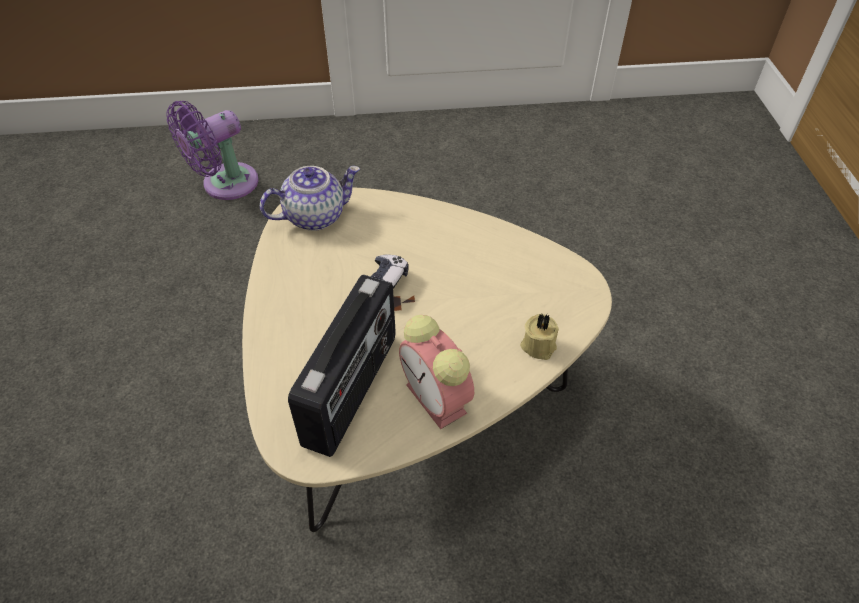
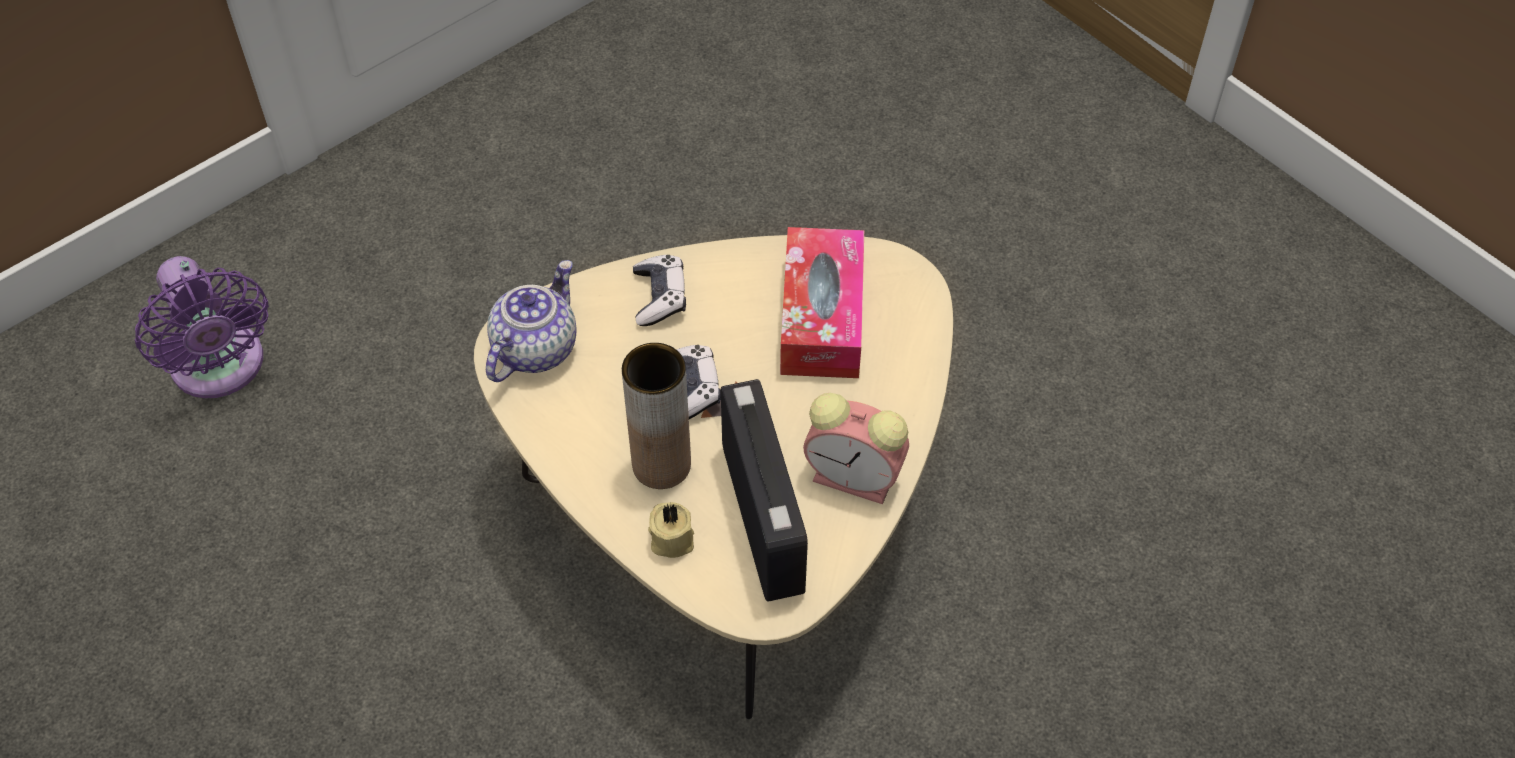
camera: 35 degrees left, 5 degrees up
(225, 185) = (220, 369): purple fan -> purple fan turned 45 degrees counterclockwise
(321, 319) = (661, 465): none -> brown vase
(412, 224) = (660, 297): none -> game controller
(504, 286) = (822, 317): none -> tissue box
(538, 345) = (906, 363): beige candle -> beige candle (671, 538)

